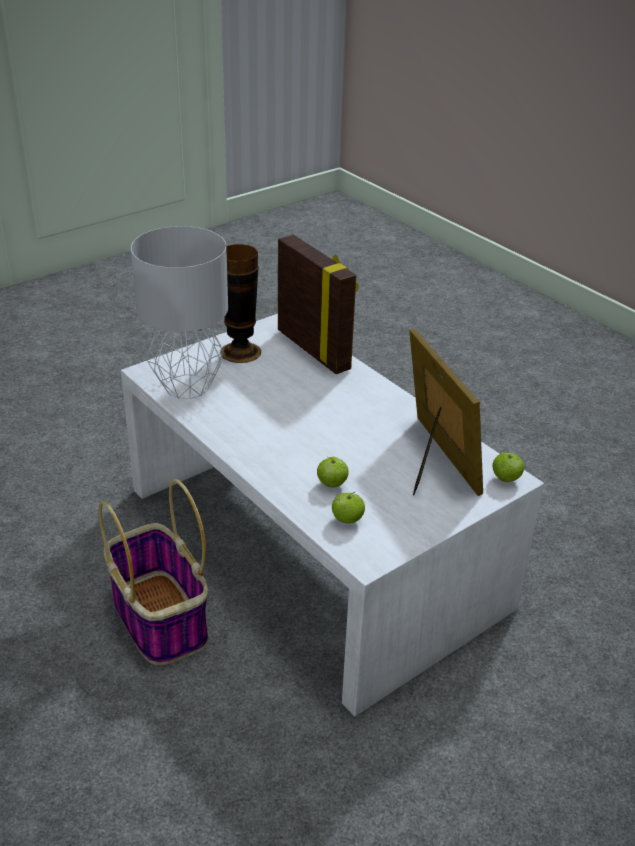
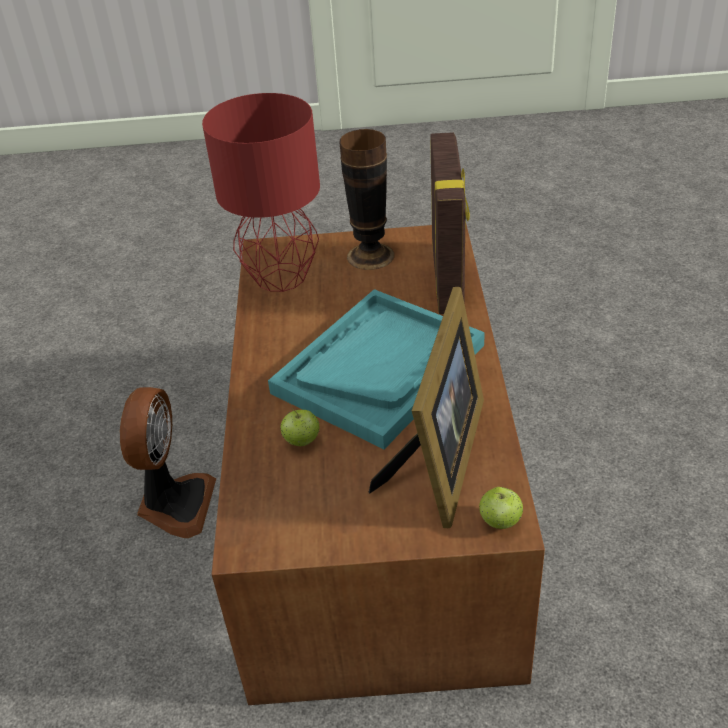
camera: 40 degrees right, 5 degrees up
(158, 618) = (175, 504): basket -> fan
(185, 386) = (279, 276): grey table lamp -> red table lamp
(311, 547) = (372, 498): white coffee table -> brown coffee table
(332, 421) = (379, 368): none -> turquoise tray
(347, 520) = (273, 490): apple -> none

